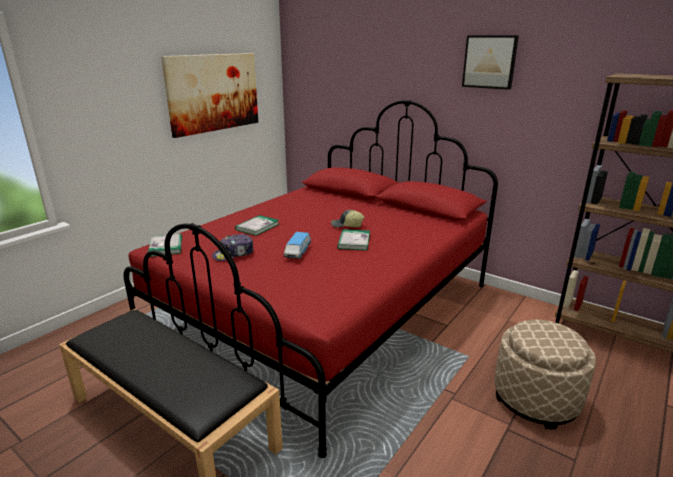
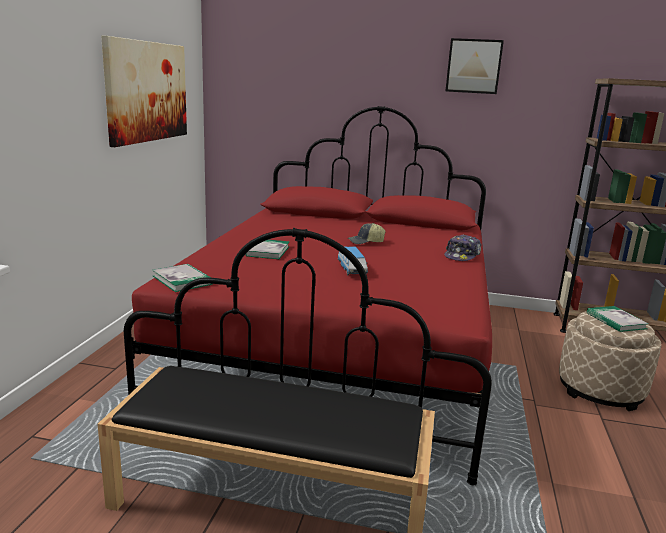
camera: 25 degrees left, 5 degrees down
(234, 254) = (281, 278): cap -> cap (462, 255)
(354, 241) = (394, 255): book -> book (616, 321)

